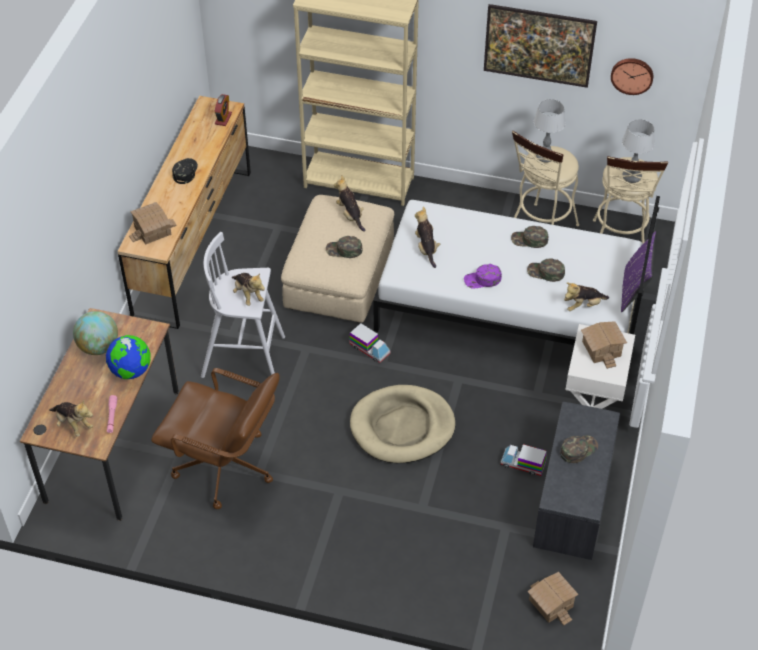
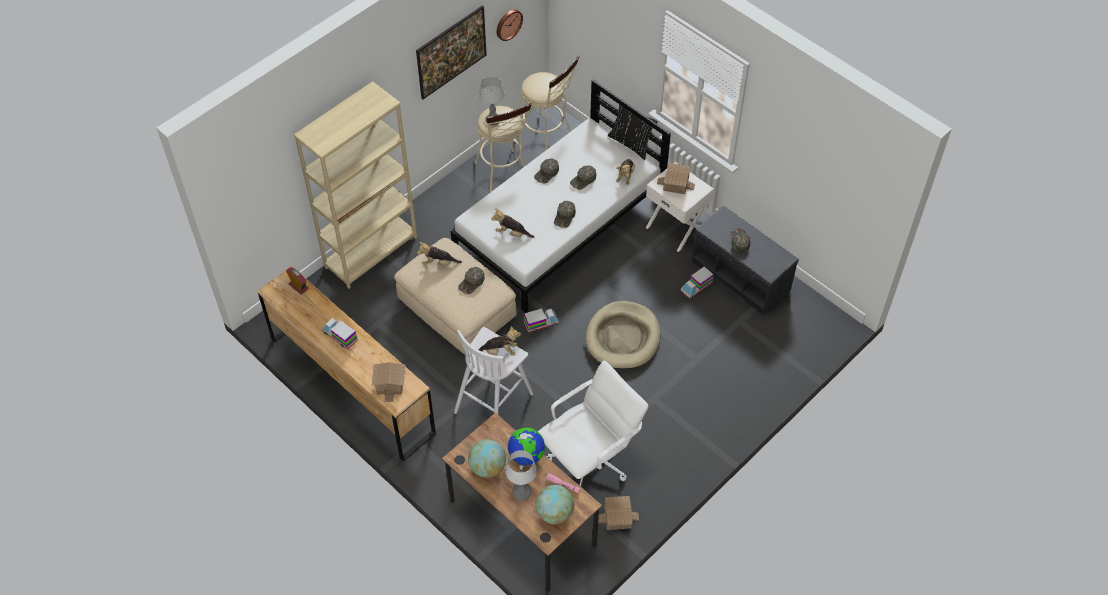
camera: 60 degrees left, 5 degrees up
(73, 424) = (554, 513): plush toy -> globe
(185, 172) = (340, 336): black cap -> toy truck
(225, 468) = (590, 459): brown office chair -> white office chair
(482, 280) = (565, 216): purple cap -> green cap
(551, 603) = (809, 327): toy house -> toy house (617, 517)
(631, 177) = (547, 87): table lamp -> table lamp (521, 492)
(634, 290) = (631, 143): purple pillow -> black pillow

